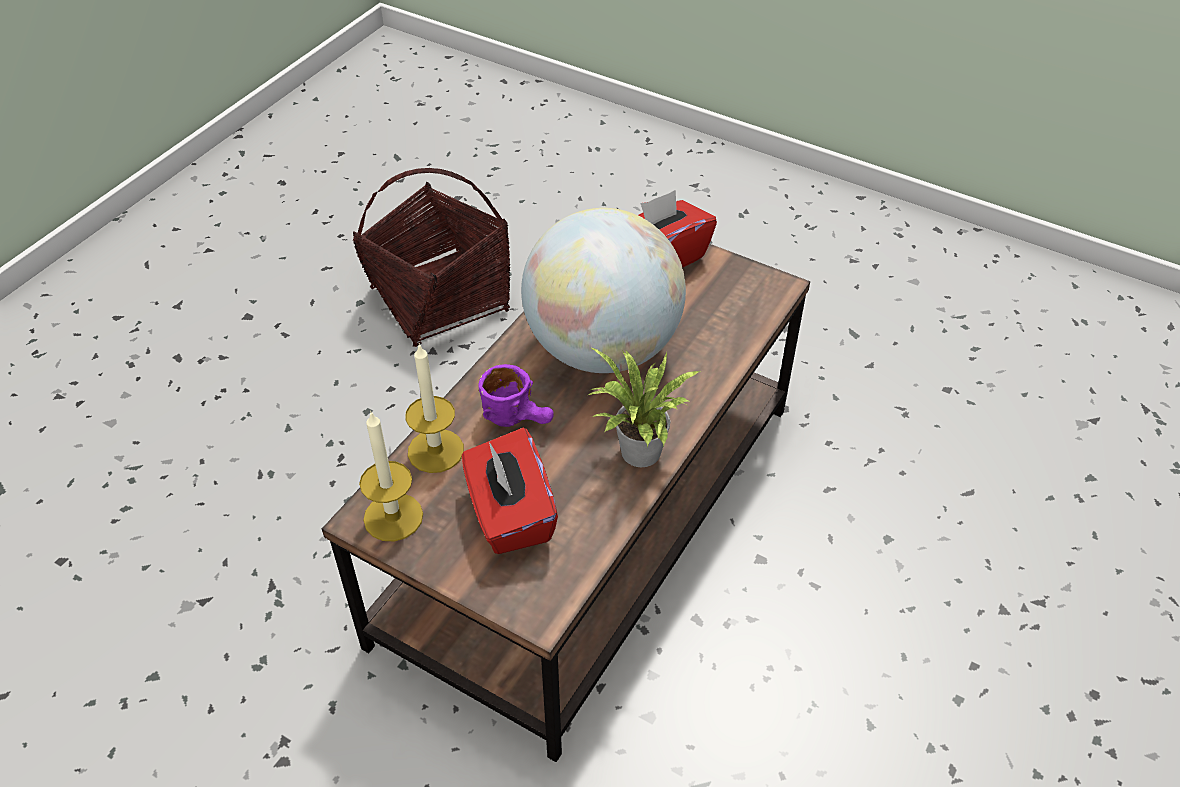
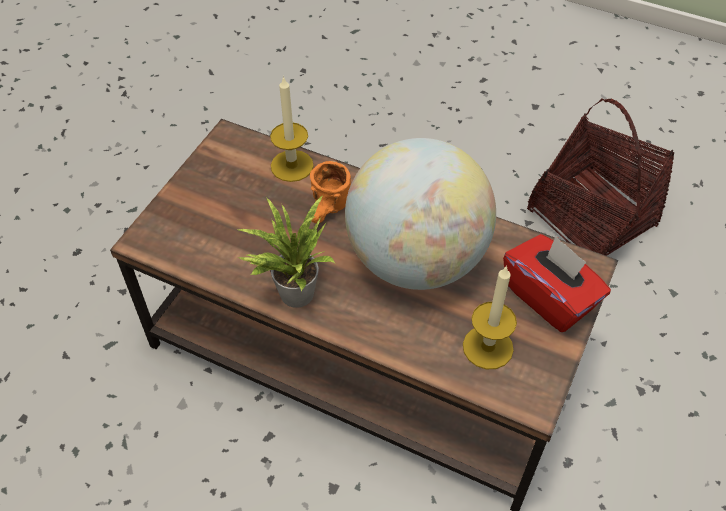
camera: 85 degrees right, 5 degrees up
(393, 517) = (229, 151): candle -> candle (488, 347)
(510, 514) = (231, 215): red tissue box -> none
(520, 417) = (329, 211): purple mug -> orange mug

